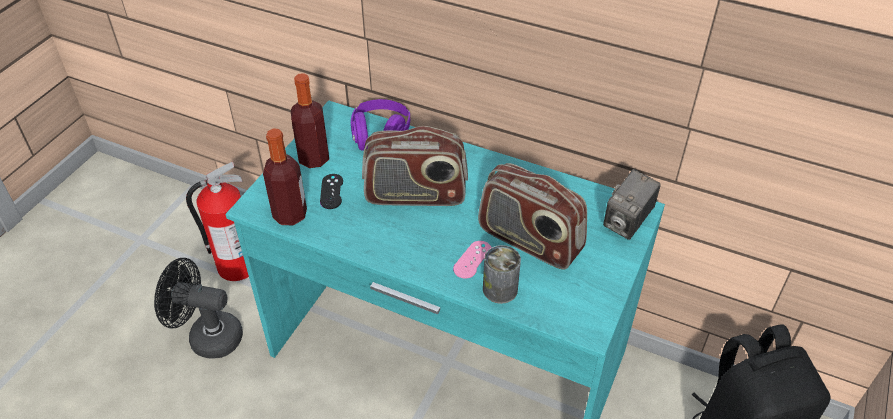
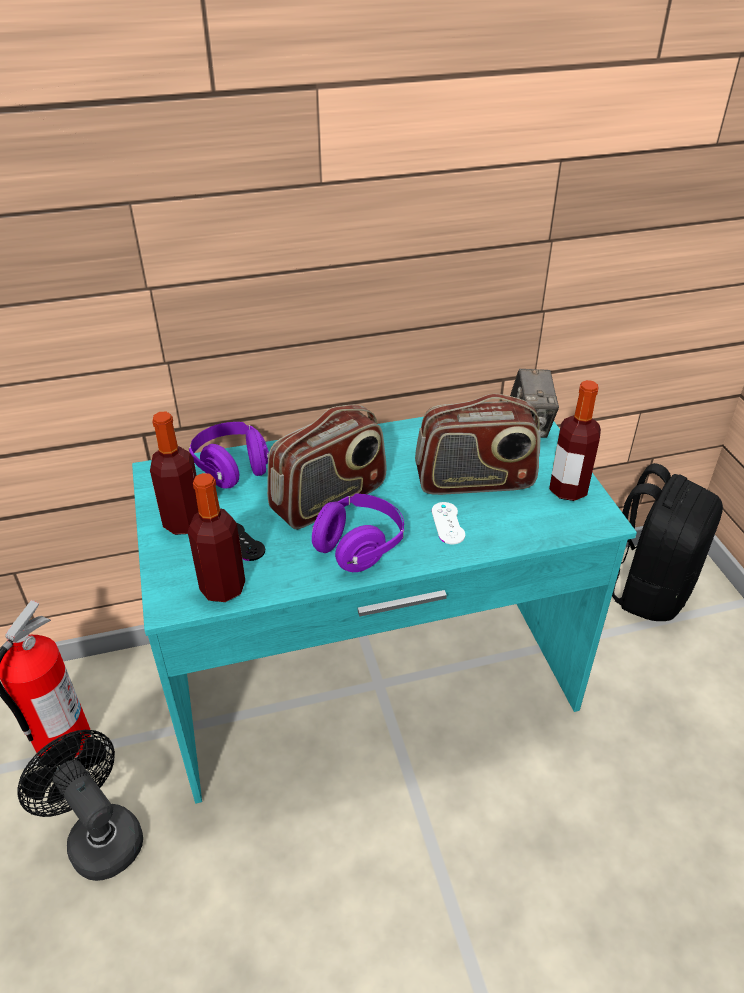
camera: 40 degrees left, 5 degrees down
(207, 336) = (99, 836): black fan -> black fan turned 75 degrees clockwise
(396, 239) = (359, 547): none -> purple headphones
(472, 259) = (448, 523): pink game controller -> white game controller
(500, 289) = (500, 533): can -> none
(592, 290) = (568, 489): none -> bottle

